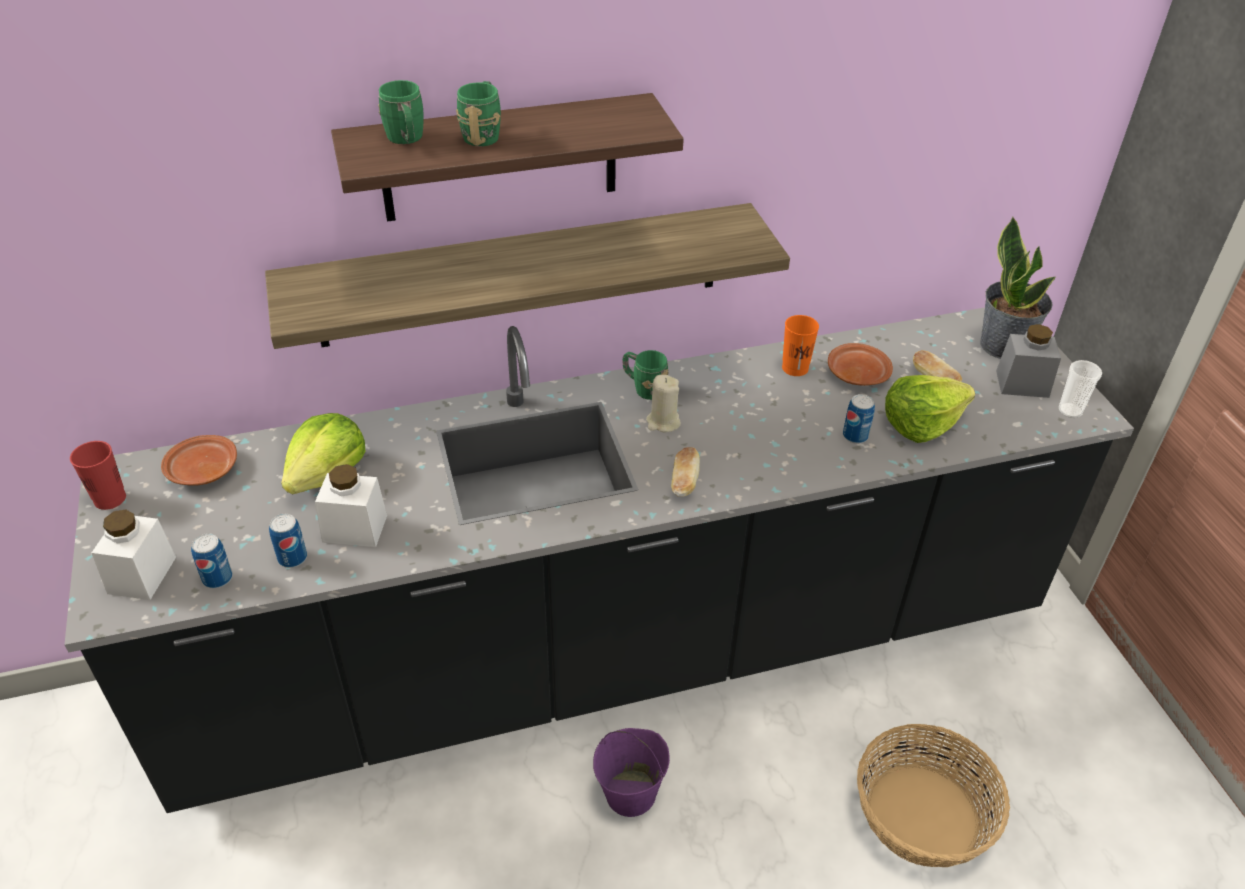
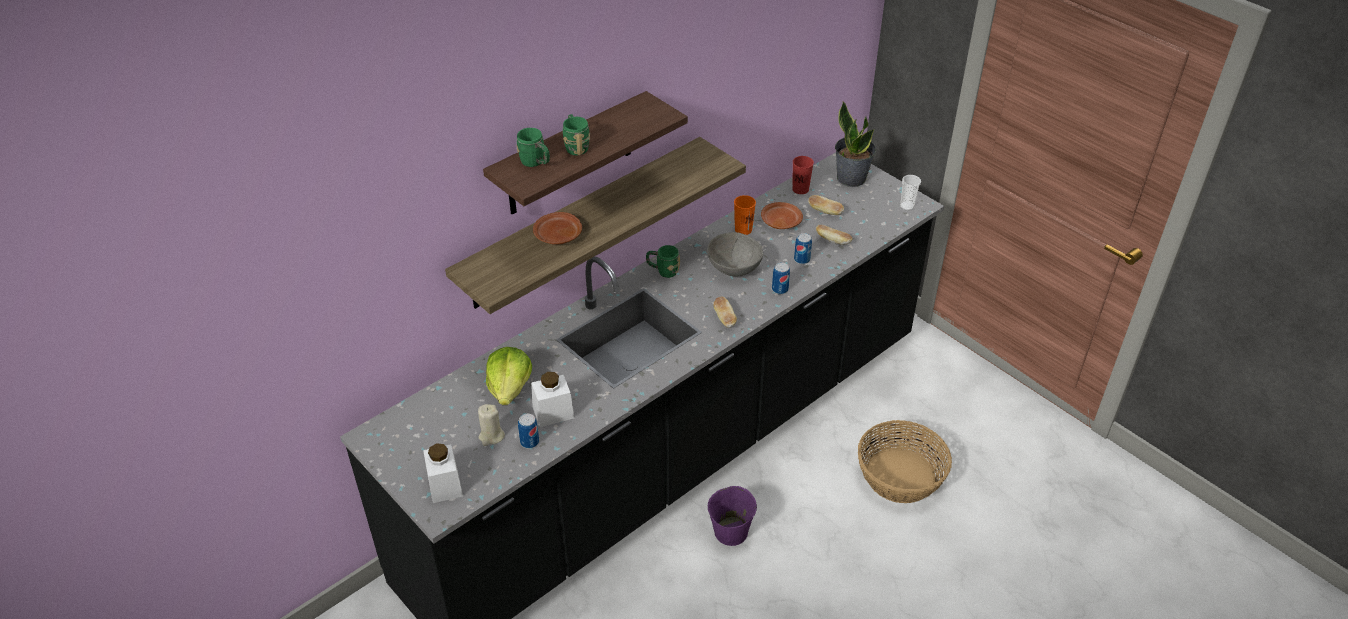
camera: 25 degrees left, 0 degrees up
(110, 499) = (382, 452): red cup -> red cup (800, 189)
(202, 471) = (427, 414): brown plate -> brown plate (558, 236)
(217, 578) = (494, 469): can -> can (780, 289)
(663, 422) = (689, 288): beige candle -> beige candle (491, 436)
(746, 415) = (733, 267): none -> grey bowl
(921, 423) = (833, 240): lettuce -> bread
(1022, 384) = (873, 198): grey jar -> none

